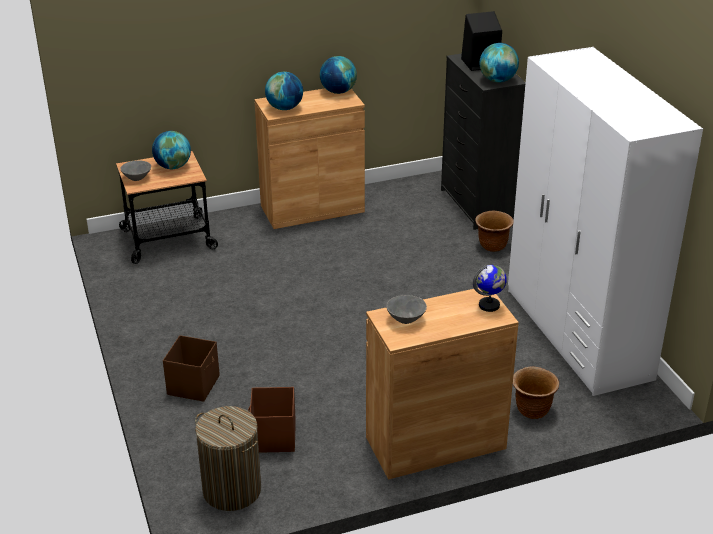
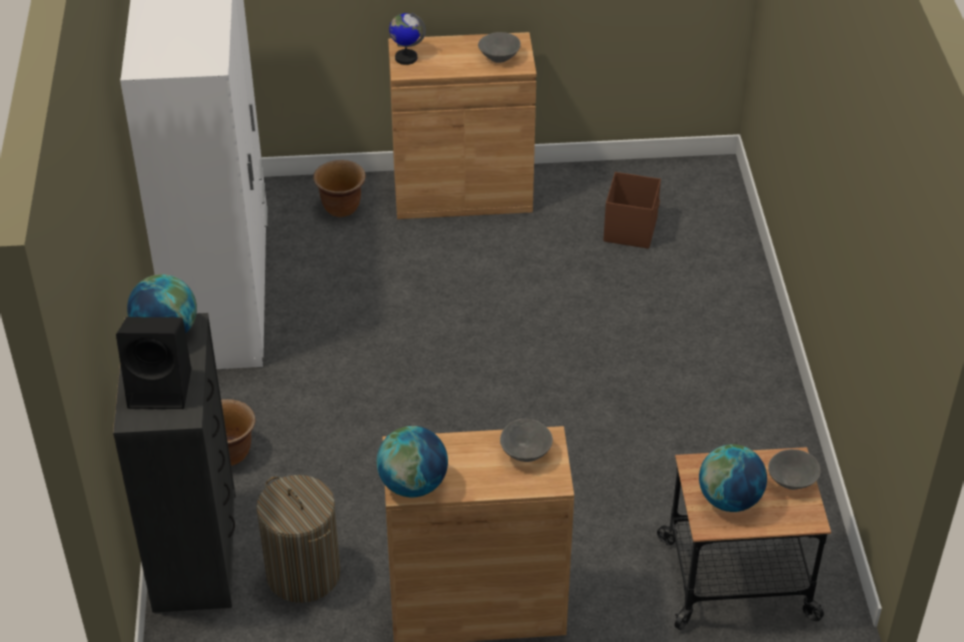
camera: 165 degrees left, 10 degrees up
(194, 385) = (712, 307): brown storage box -> none
(231, 490) = (683, 187): laundry basket -> laundry basket (303, 574)
(284, 108) = (526, 453): globe -> grey bowl

